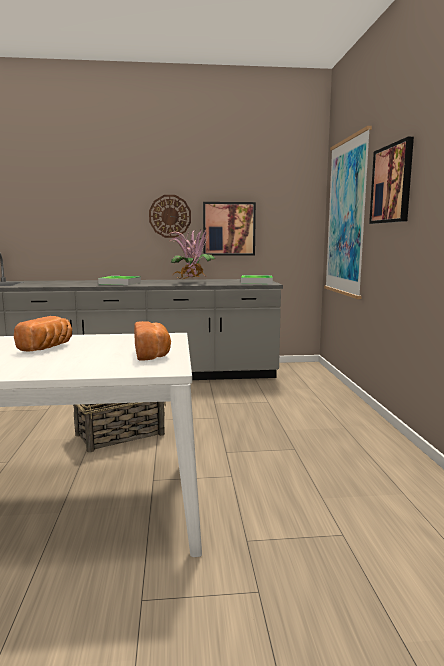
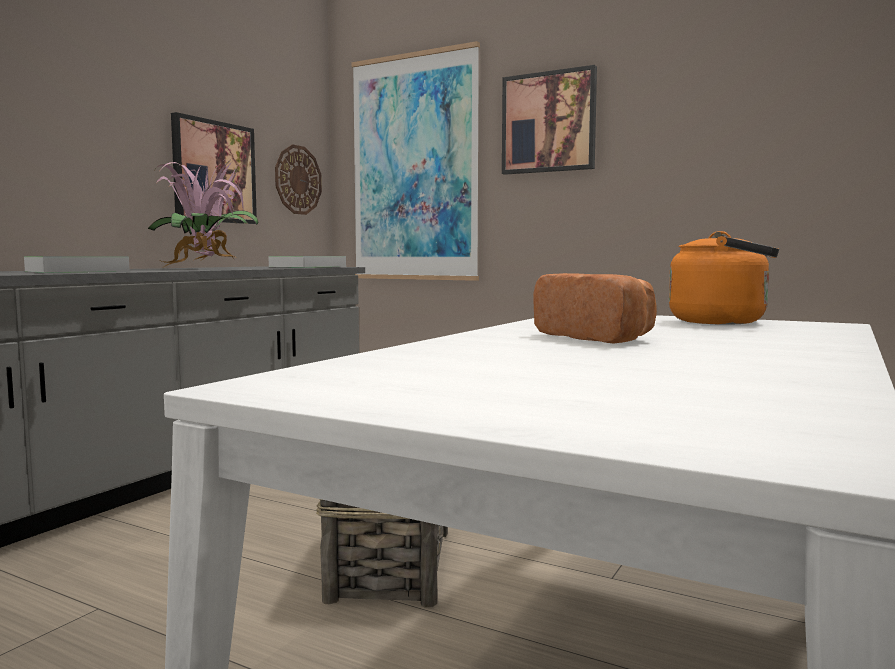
camera: 55 degrees left, 5 degrees down
(153, 354) = (723, 322): bread -> orange kettle
(170, 216) = (112, 132): wall clock -> wall clock (298, 180)

